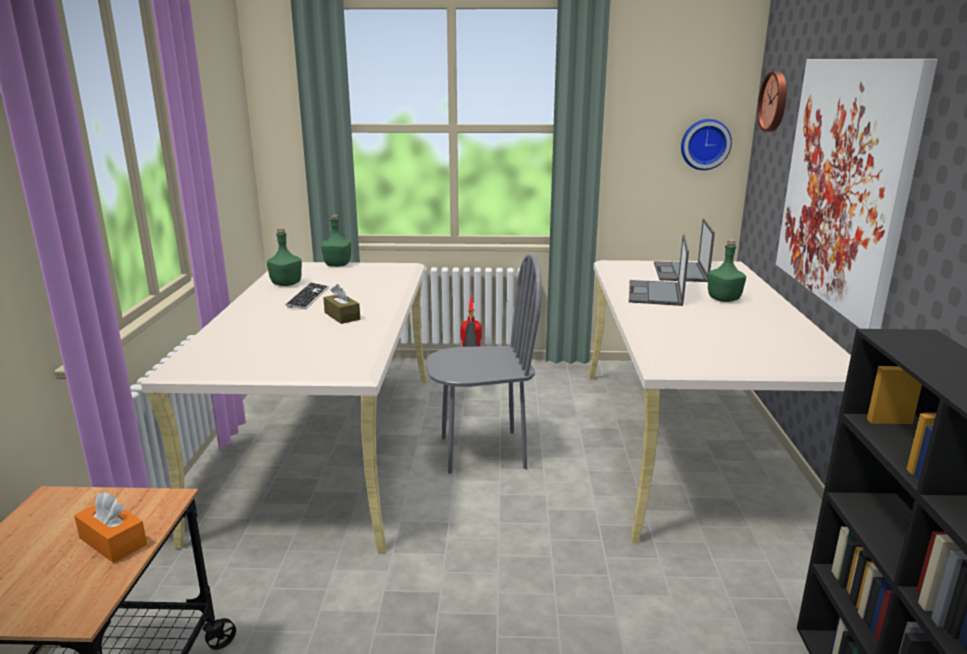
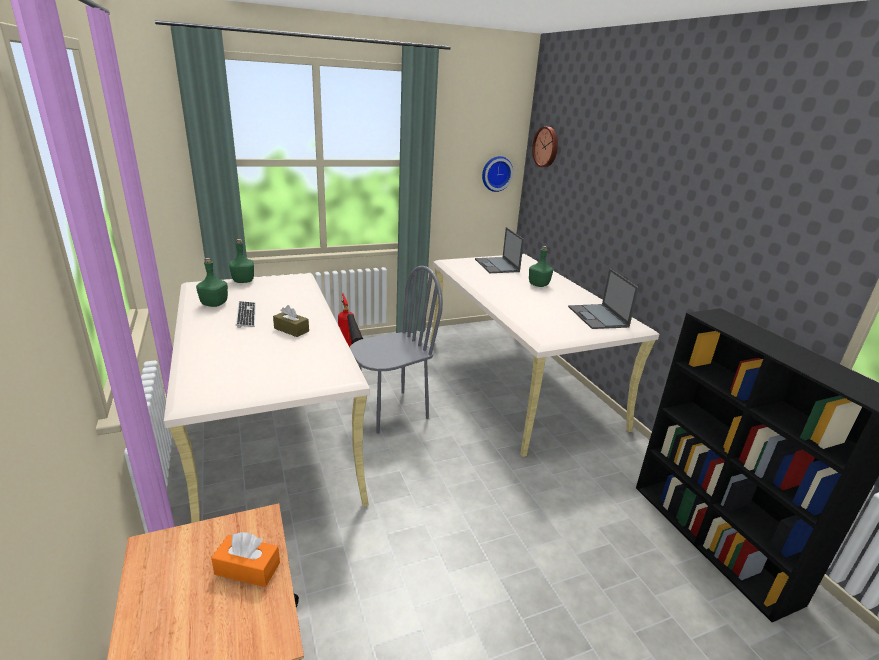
camera: 25 degrees left, 5 degrees up
(655, 293) = (495, 284): laptop -> laptop (598, 317)
(845, 183) = (617, 209): picture -> none

